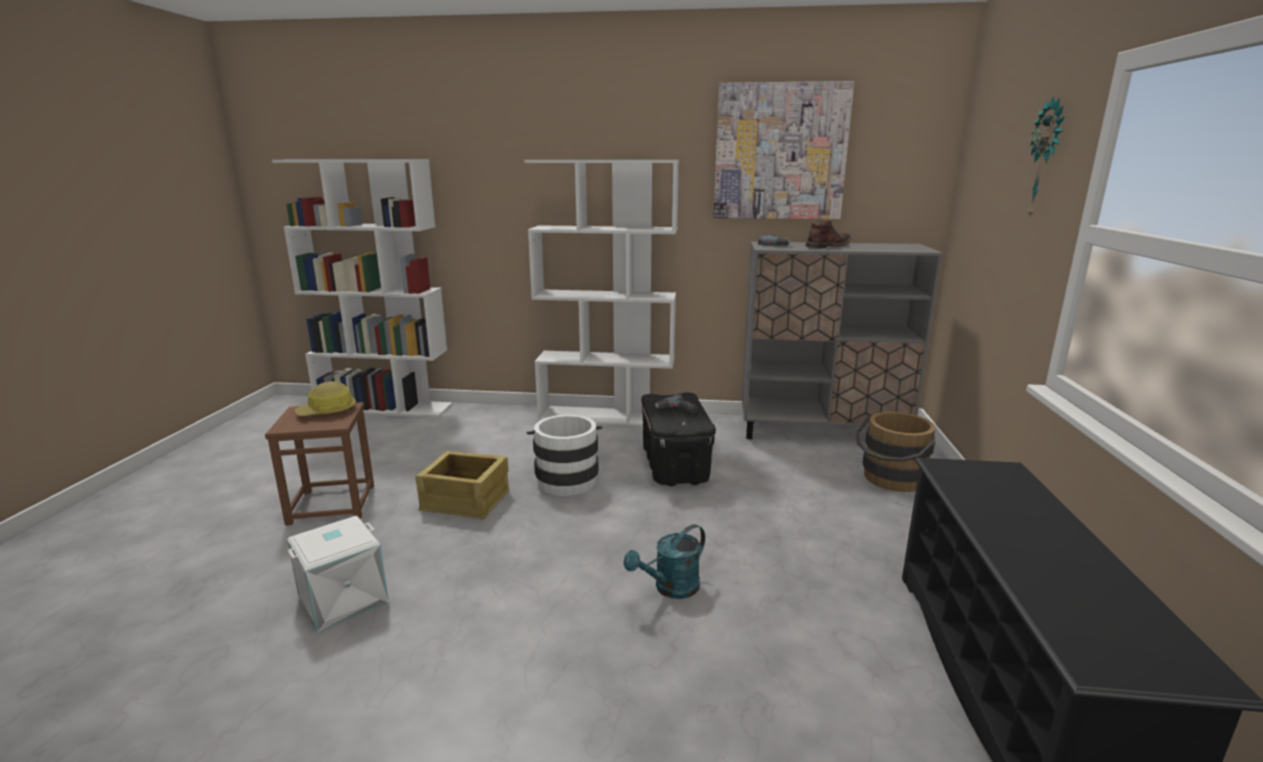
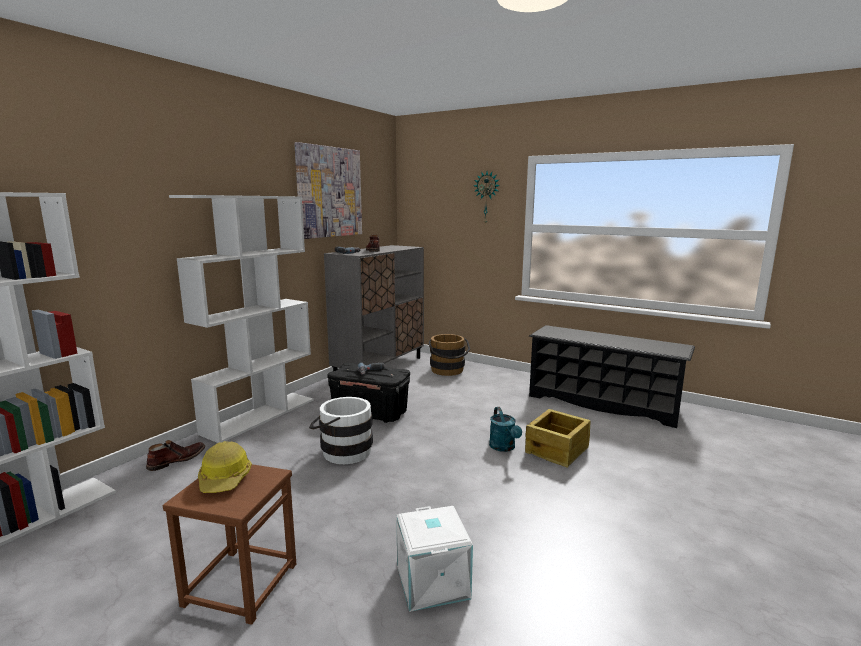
camera: 65 degrees left, 5 degrees down
(466, 501) = (328, 500): crate -> crate (557, 450)
(497, 417) = (176, 460): none -> brown boot

